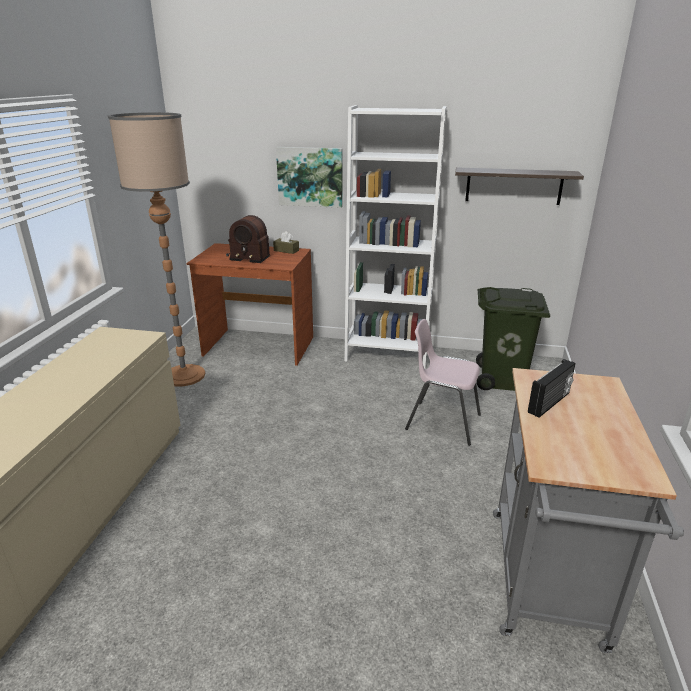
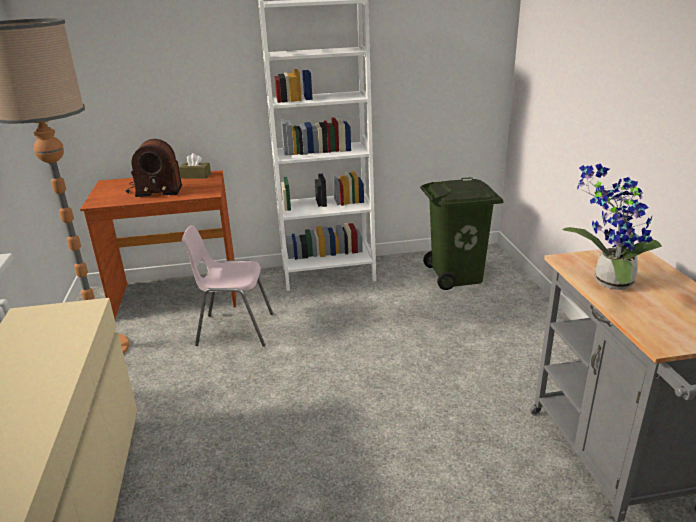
camera: 20 degrees left, 0 degrees up
(310, 177) = (213, 86): picture -> none
(442, 422) = (426, 332): pink chair -> pink chair (234, 329)
(513, 186) = (436, 74): shelf -> none
(550, 403) = (608, 282): radio -> potted plant

